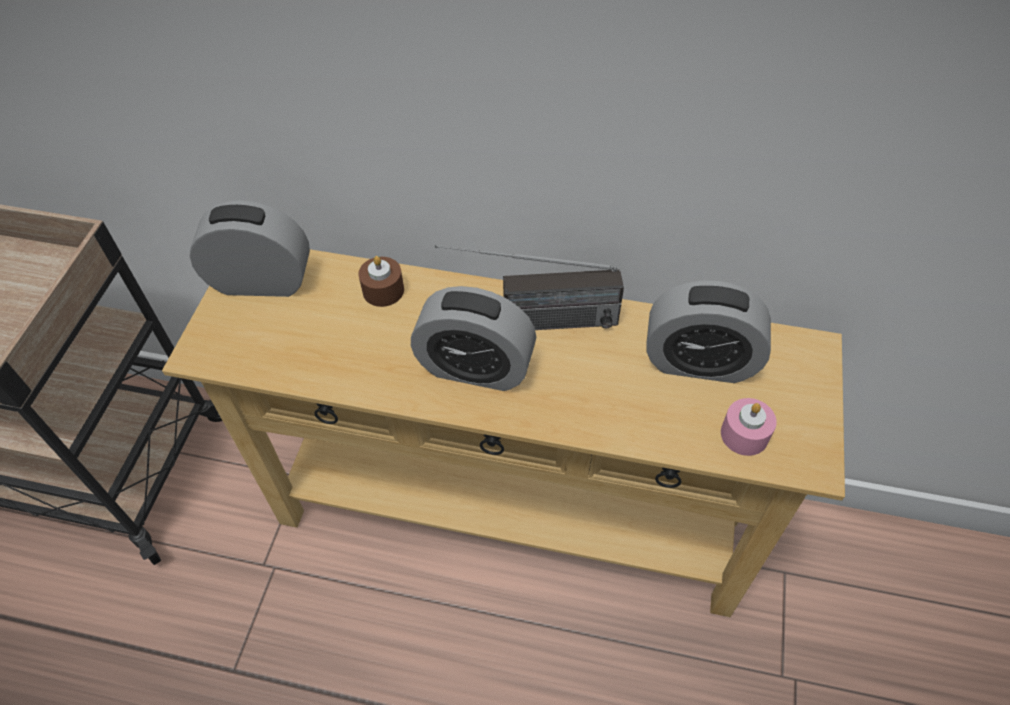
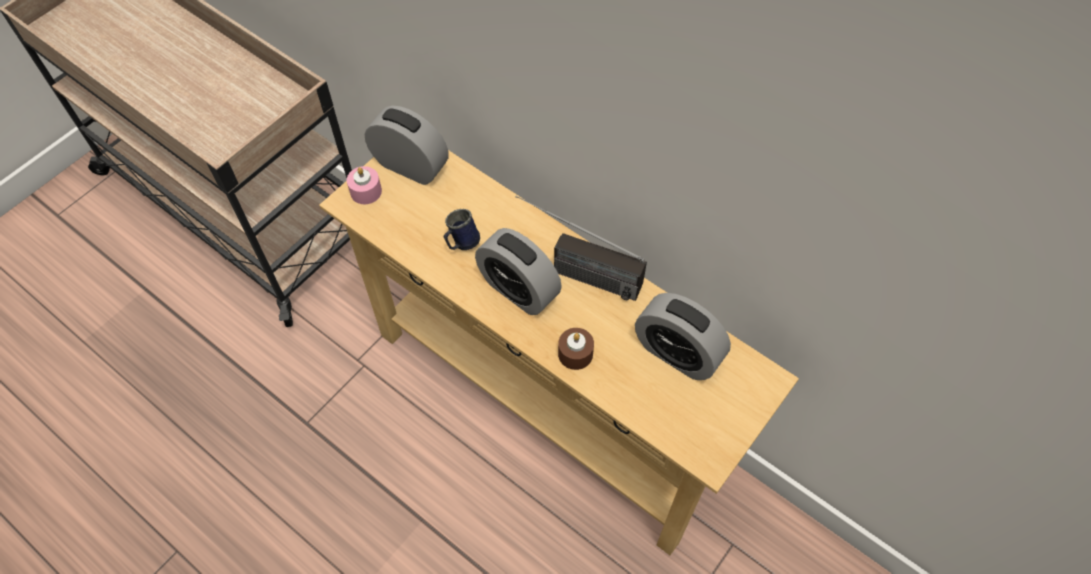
camera: 25 degrees right, 5 degrees up
(374, 343) = (461, 243): none -> blue mug
(383, 290) = (487, 206): brown candle -> brown candle (575, 354)
(744, 434) = (675, 418): pink candle -> pink candle (366, 191)

